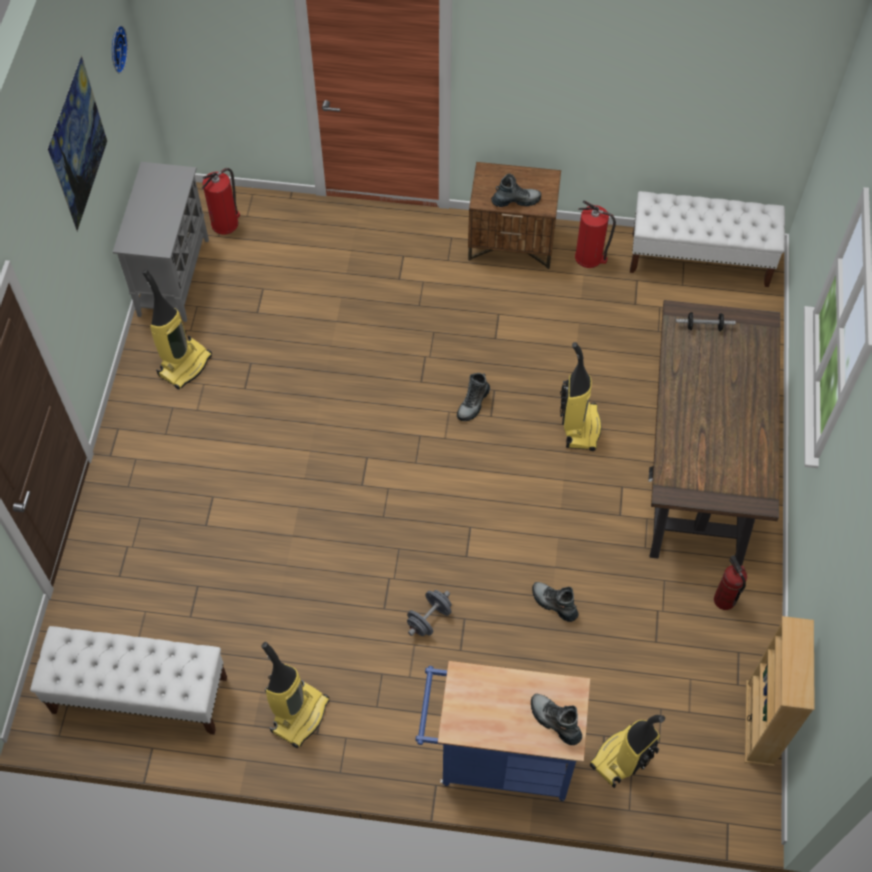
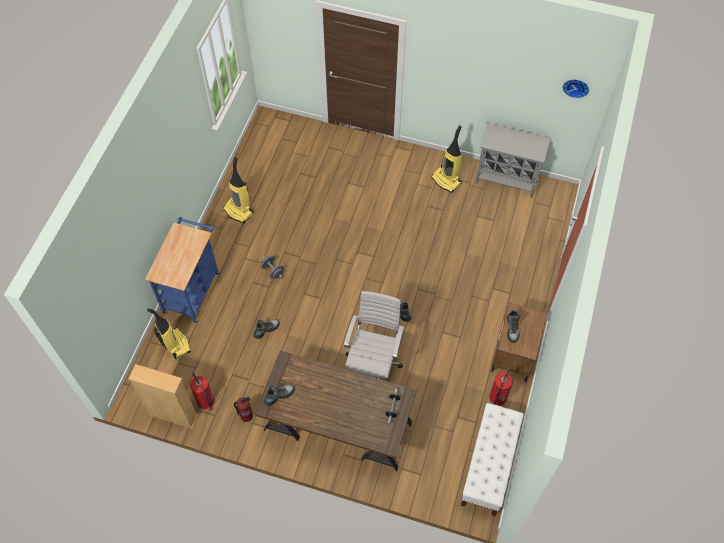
camera: 100 degrees right, 0 degrees up
(85, 165) = (499, 78): picture -> none
(139, 695) = (266, 151): white bench -> none
(225, 223) = (543, 206): fire extinguisher -> fire extinguisher (205, 401)
(555, 721) = (167, 271): boot -> boot (279, 396)
(579, 427) = (373, 365): vacuum cleaner -> white office chair

